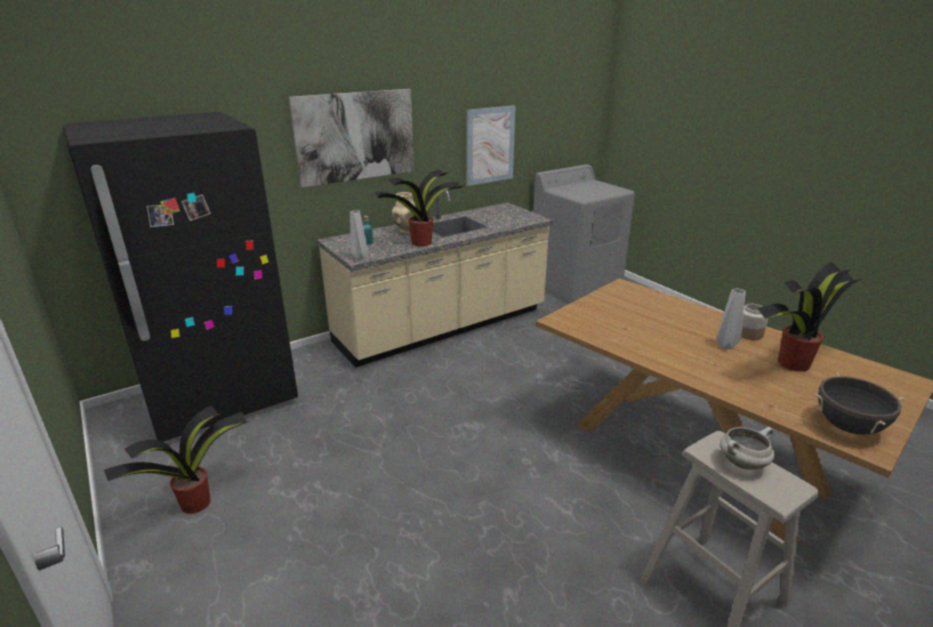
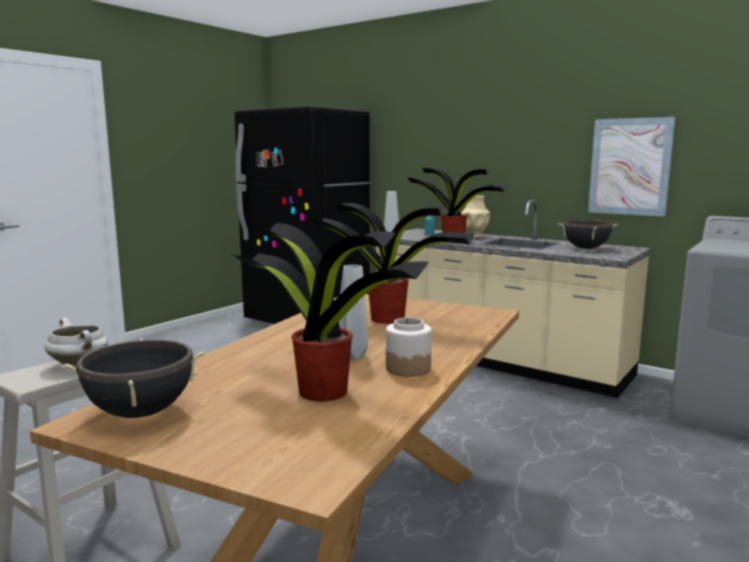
camera: 70 degrees right, 15 degrees down
(197, 502) = (196, 340): potted plant -> potted plant (389, 319)
(356, 136) = (464, 139): picture -> none
(497, 216) = (586, 248): none -> black cooking pot

